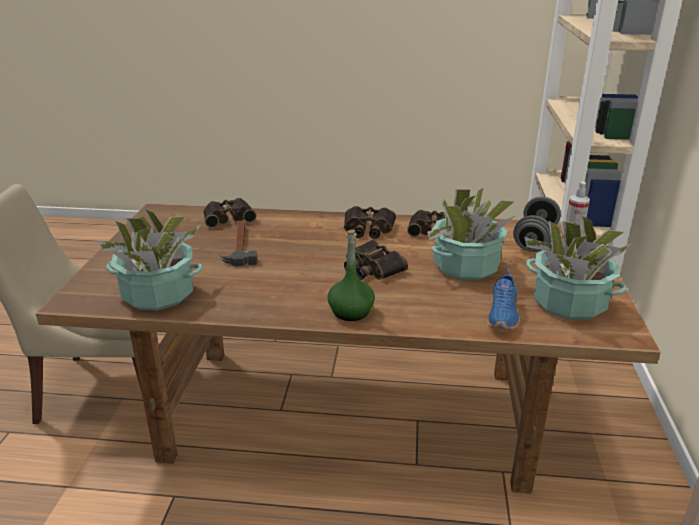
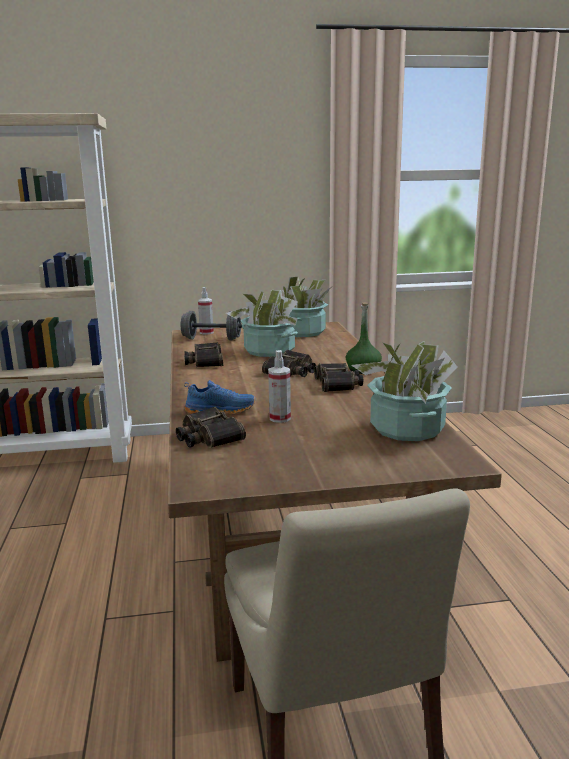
camera: 105 degrees left, 10 degrees down
(240, 245) = (280, 418): hammer -> spray bottle
(368, 229) = (212, 379): binoculars -> binoculars (338, 384)
(503, 316) = (330, 342): blue shoe -> blue shoe (220, 410)

